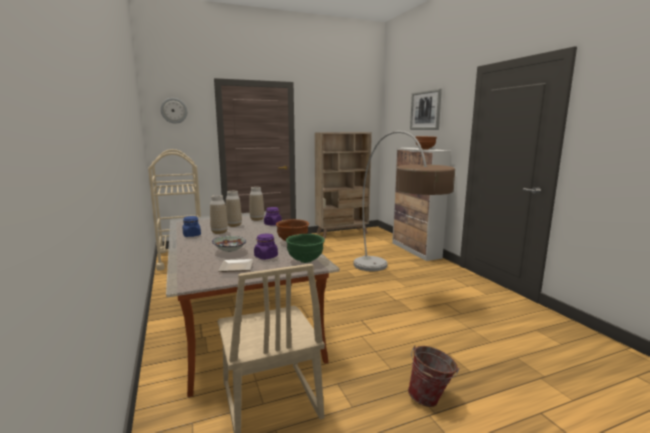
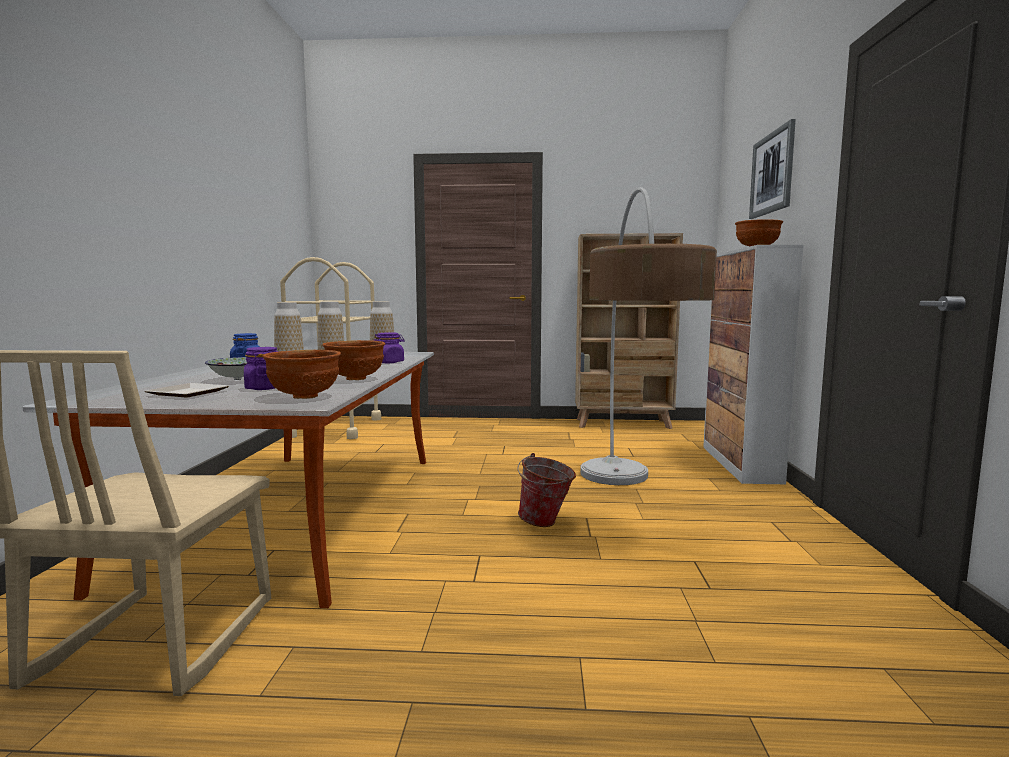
camera: 25 degrees right, 5 degrees down
(174, 110) = (354, 206): wall clock -> none
(305, 261) = (304, 397): green bowl -> brown bowl
(431, 399) = (421, 736): bucket -> bucket (545, 523)

